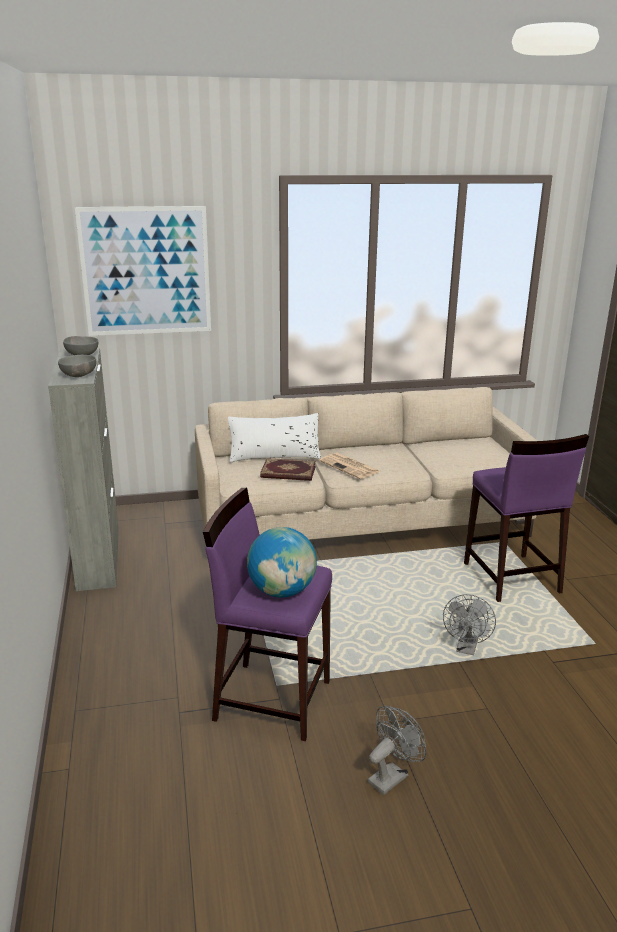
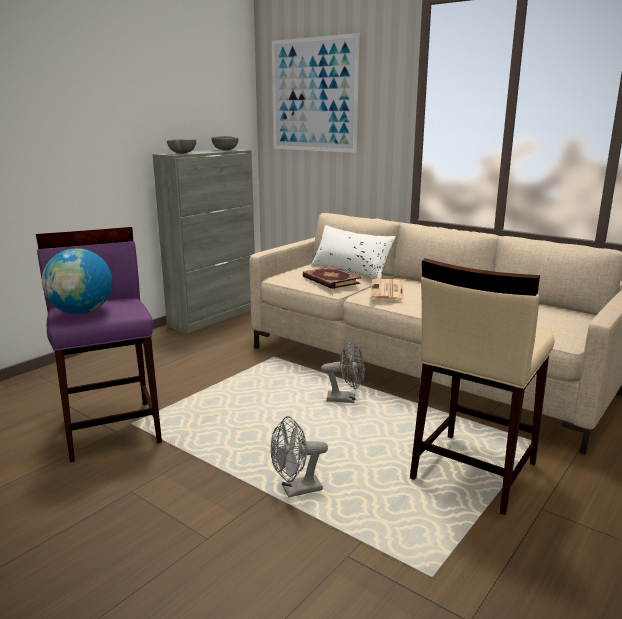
camera: 50 degrees right, 5 degrees down
(392, 776) = (52, 520): grey fan -> grey fan (346, 399)
(511, 578) = (472, 471): purple stool -> beige stool

